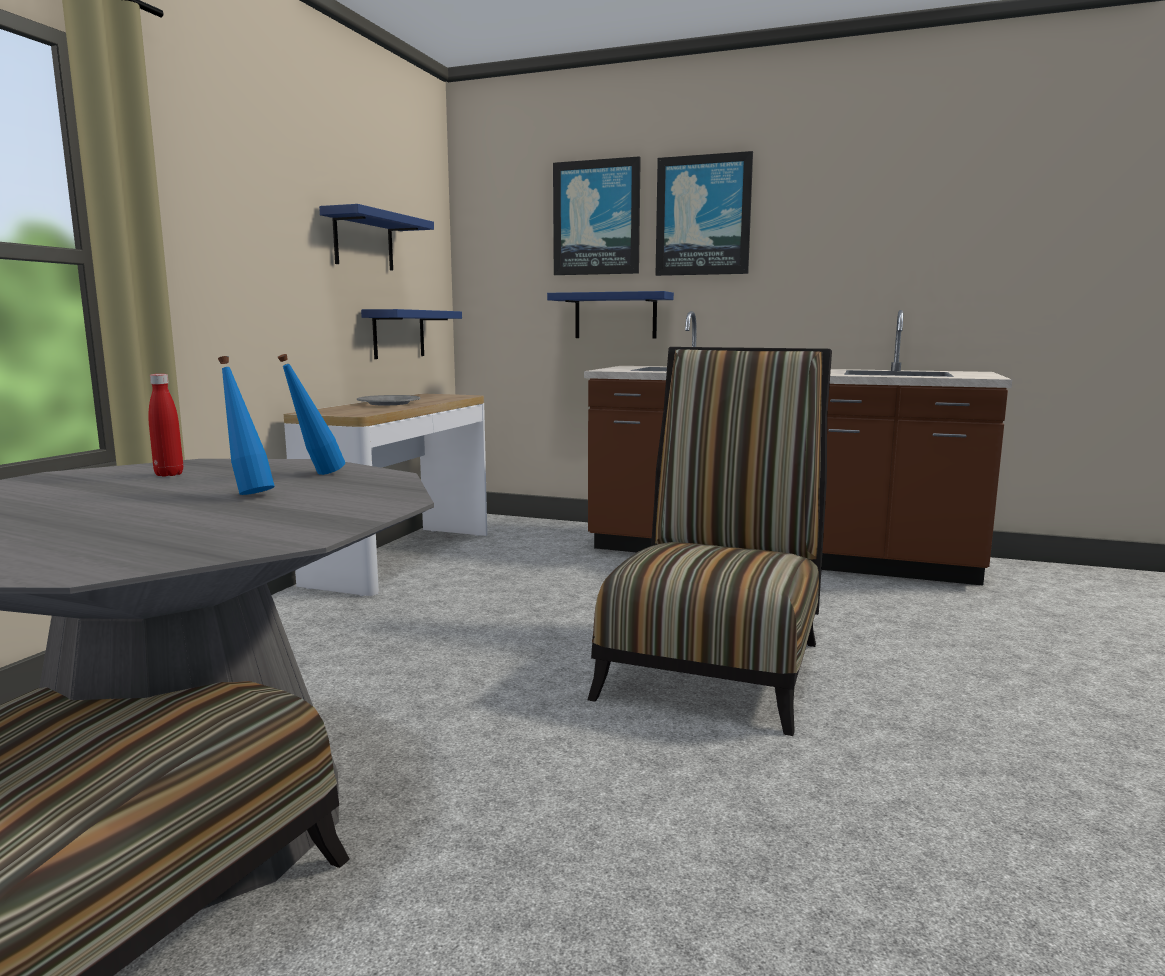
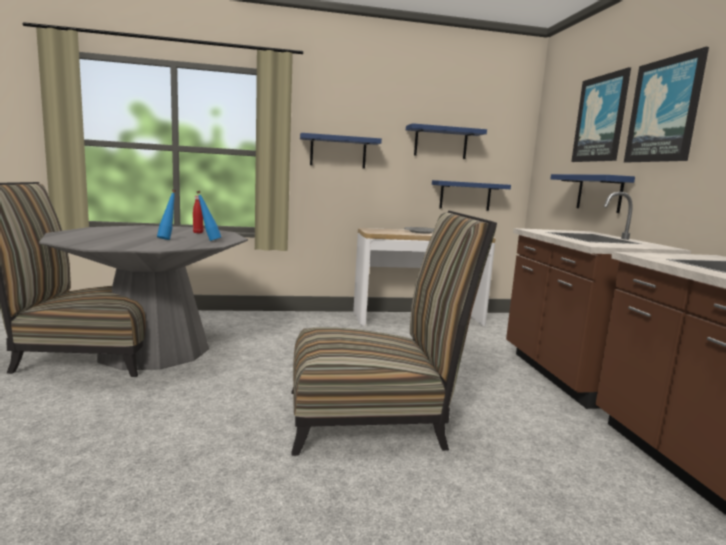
camera: 60 degrees right, 0 degrees up
(228, 255) = (338, 152): none -> blue shelf

